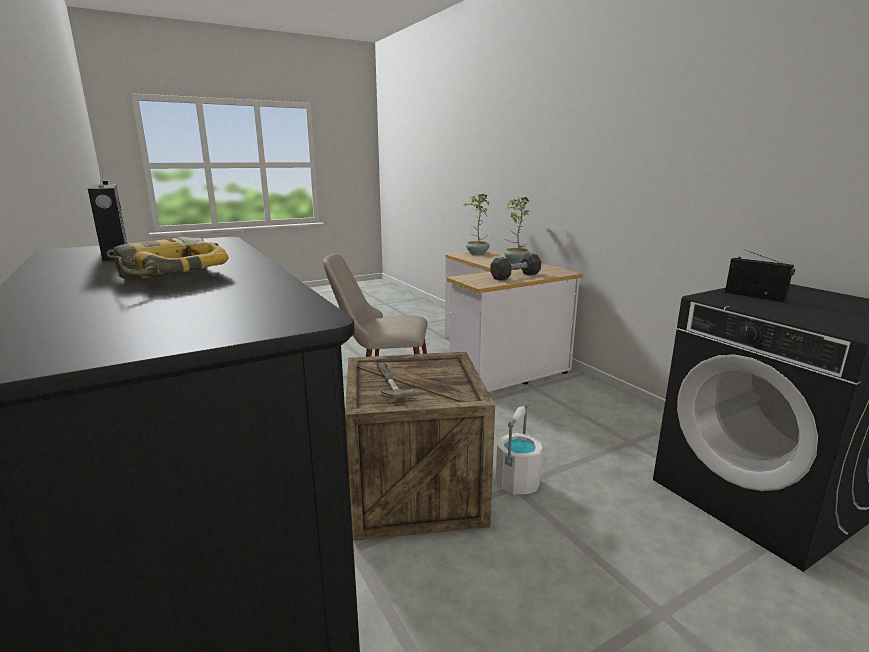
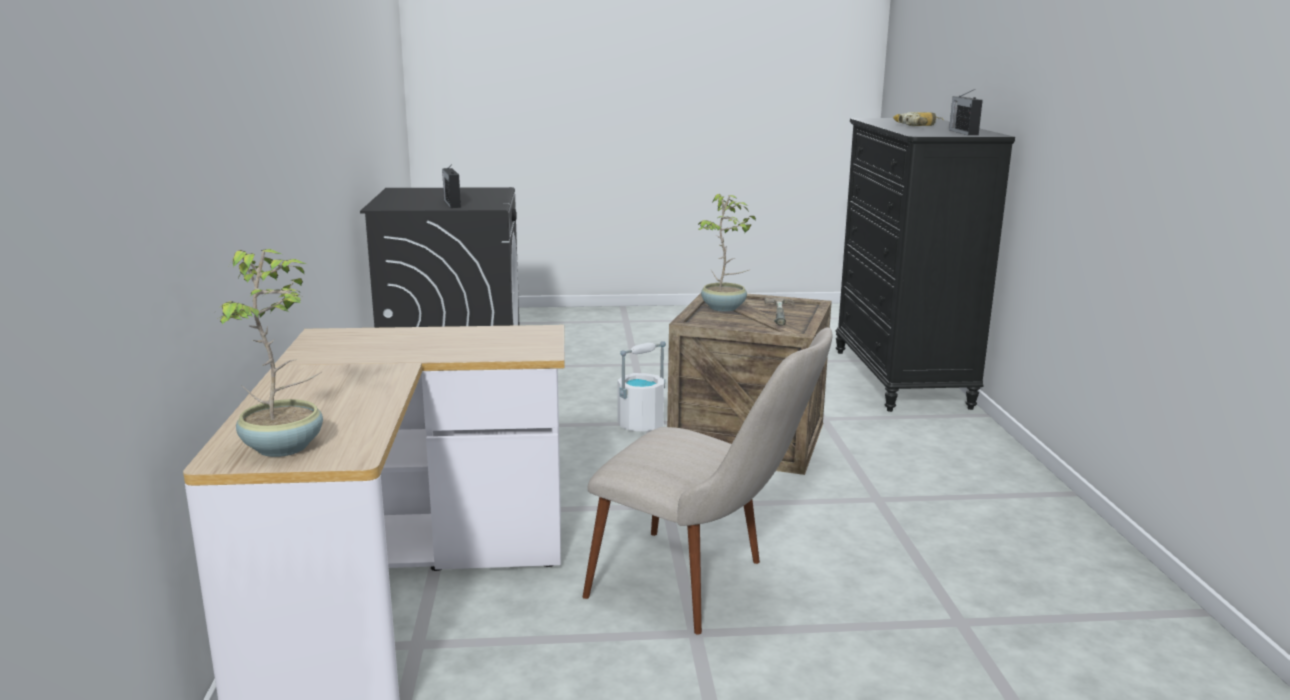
camera: 155 degrees left, 0 degrees up
(515, 261) = (304, 385): potted plant -> potted plant (724, 308)
(515, 276) = (439, 339): black dumbbell -> none

